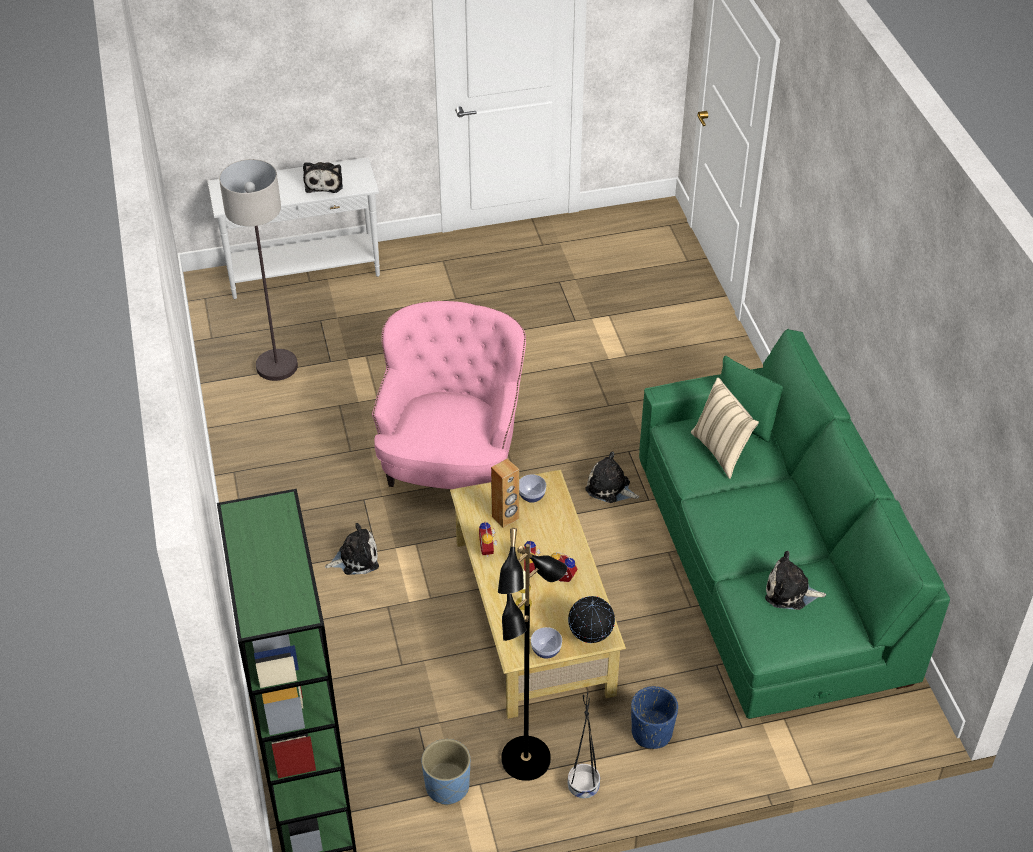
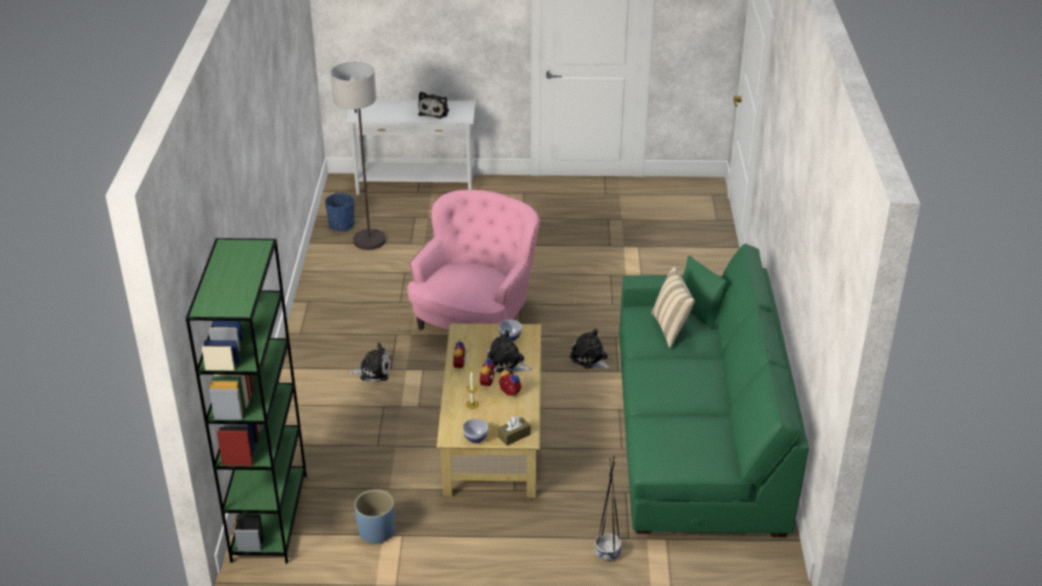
camera: 15 degrees right, 10 degrees down
(505, 518) = (483, 347): brown speaker -> none
(527, 760) = (446, 527): black floor lamp -> none
(583, 785) = (482, 552): black planter -> black planter (607, 552)
(590, 637) = (514, 436): globe -> brown tissue box
(651, 733) = (553, 527): blue planter -> blue planter (341, 225)
(790, 592) = (686, 430): plush toy -> plush toy (507, 363)

